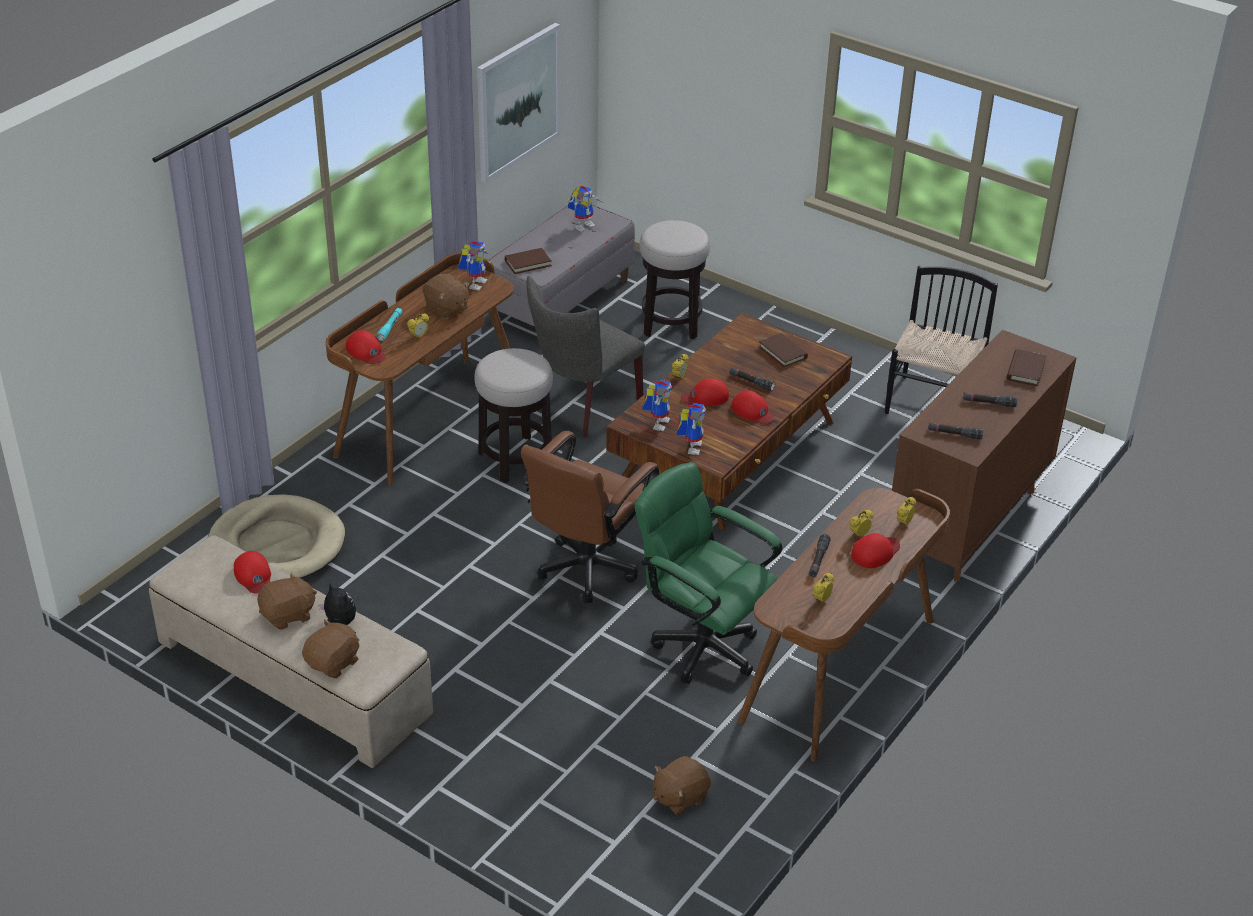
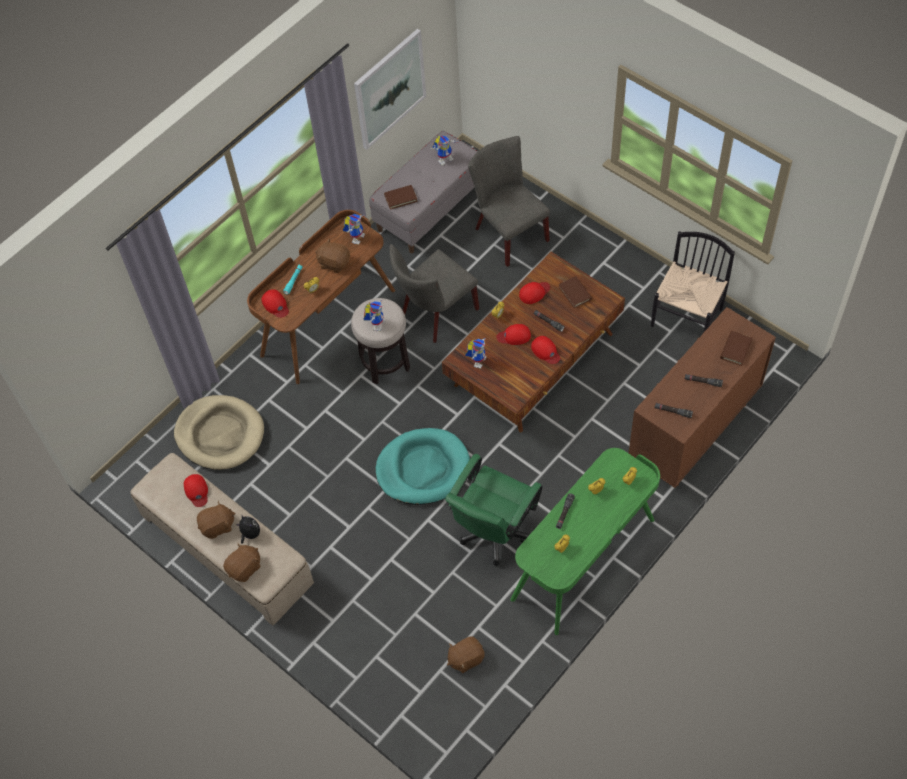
camera: 10 degrees right, 20 degrees up
(446, 308) = (334, 262): brown plush toy -> brown plush toy turned 150 degrees clockwise
(585, 574) = (423, 469): brown office chair -> turquoise dog bed
(671, 323) = (507, 232): stool -> grey chair
(691, 446) = (498, 383): toy robot -> toy robot (376, 323)
(699, 649) = (493, 537): green office chair -> green office chair turned 105 degrees counterclockwise
(840, 671) = (584, 560): brown desk -> green desk
(875, 553) = (604, 508): red cap -> red cap (534, 293)

